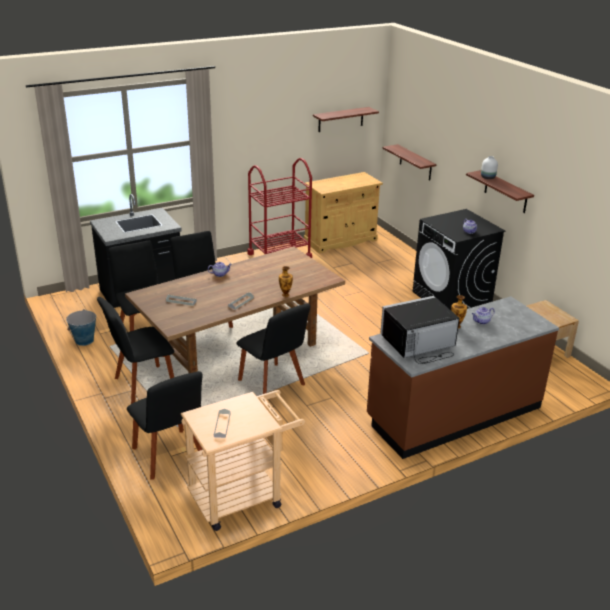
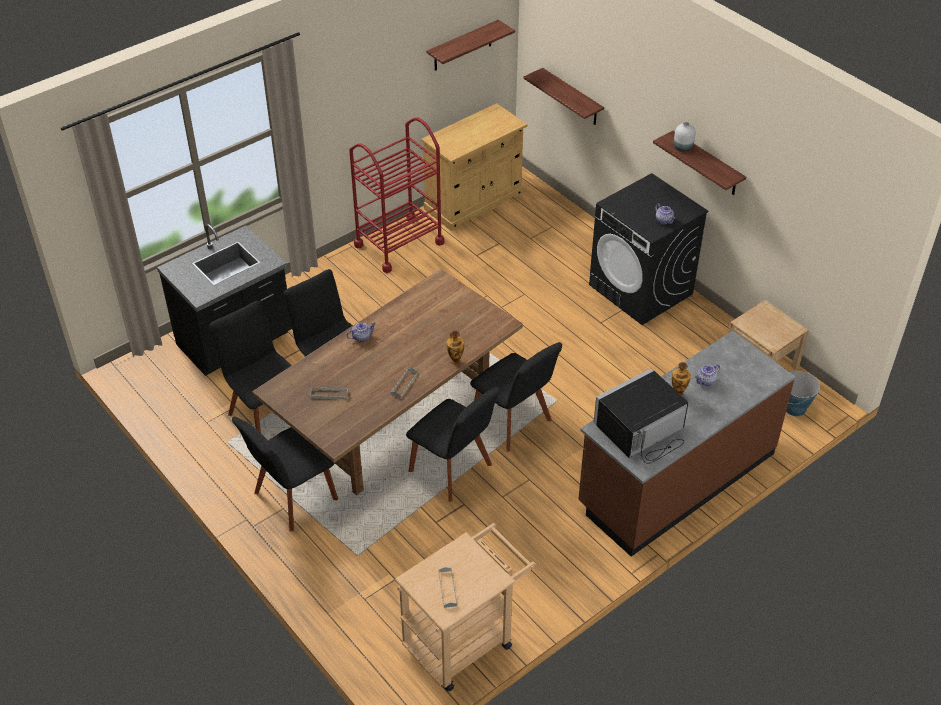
camera: 10 degrees left, 15 degrees up
(84, 340) = (191, 438): bucket -> bucket (794, 408)
(170, 456) = (363, 599): black chair -> black chair (513, 423)

